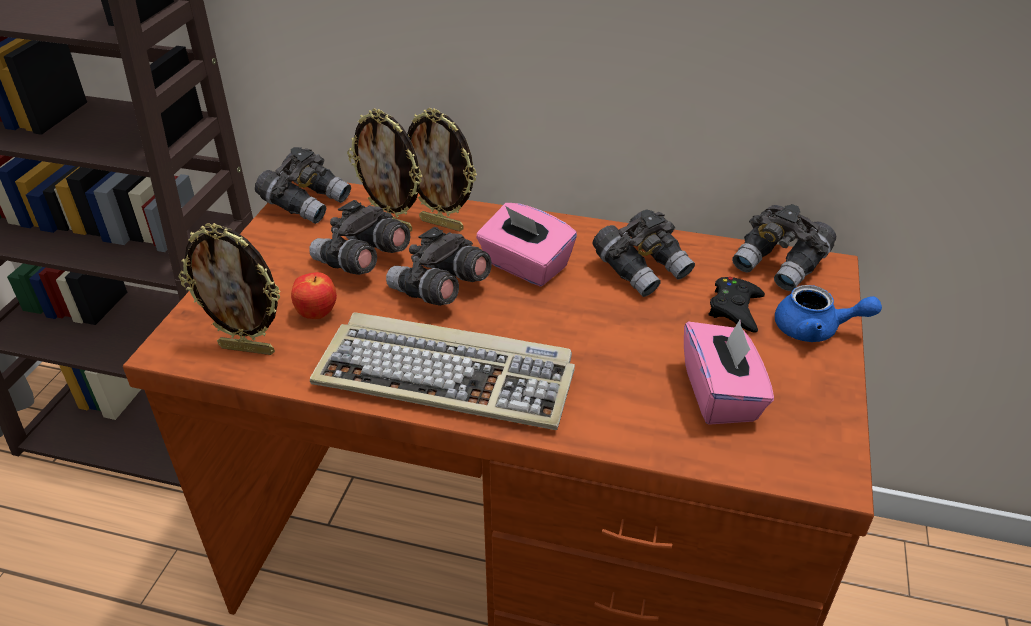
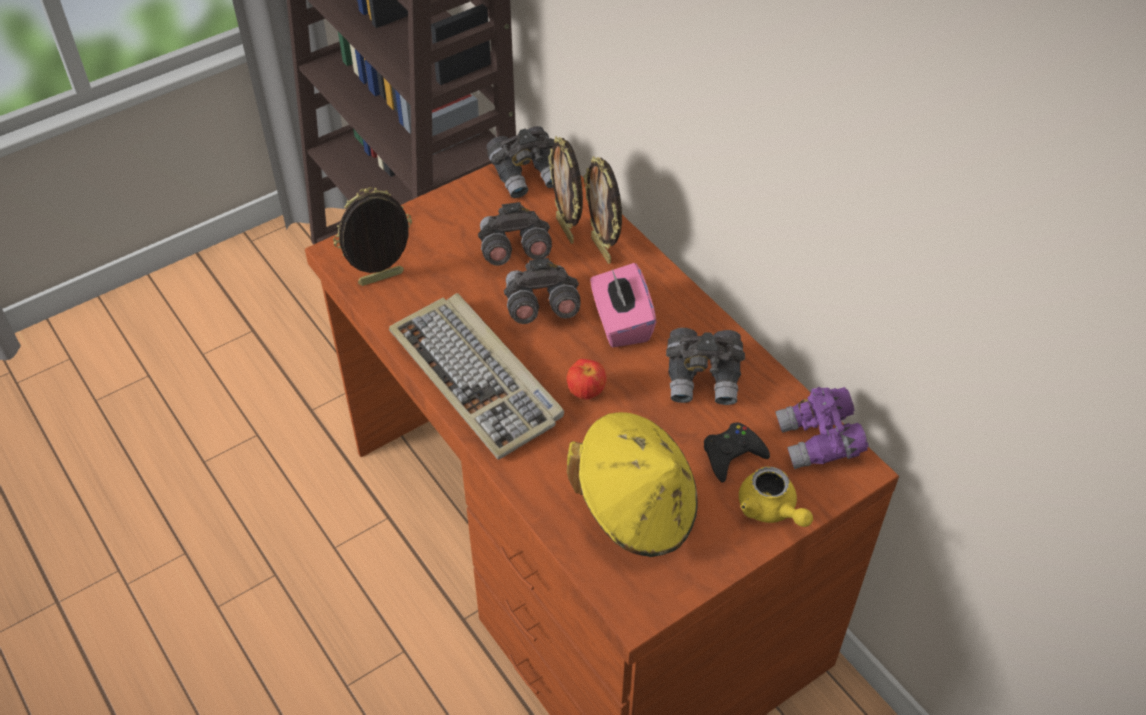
camera: 40 degrees right, 10 degrees up
(248, 348) = (381, 280): picture frame -> picture frame turned 105 degrees clockwise
(317, 314) = (445, 278): apple -> apple (586, 392)
(721, 394) = (636, 509): pink tissue box -> yellow hat
(780, 265) = (819, 442): grey binoculars -> purple binoculars
(815, 330) = (771, 510): blue teapot -> yellow teapot

